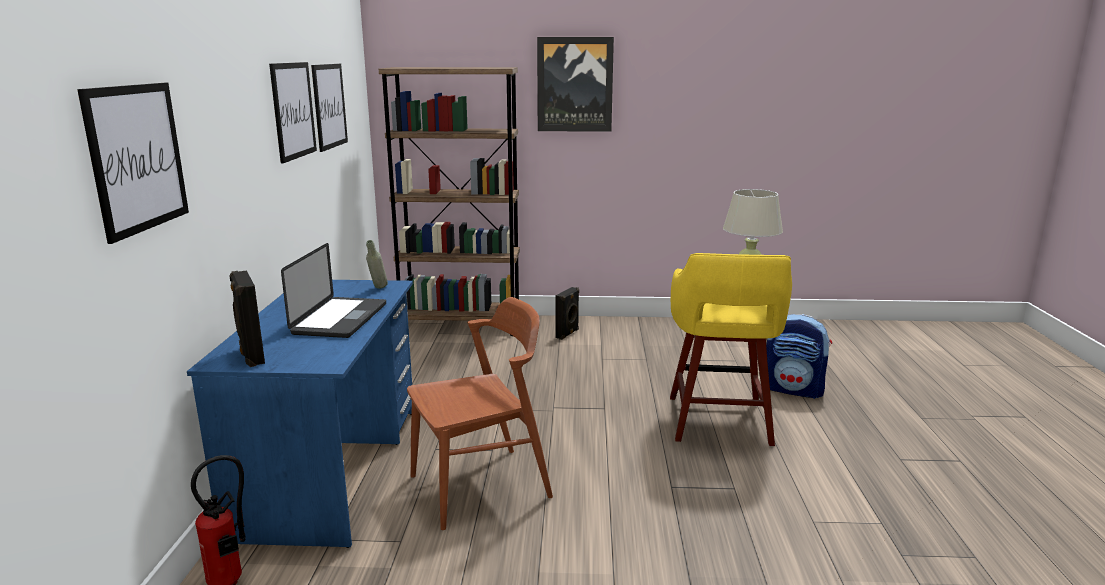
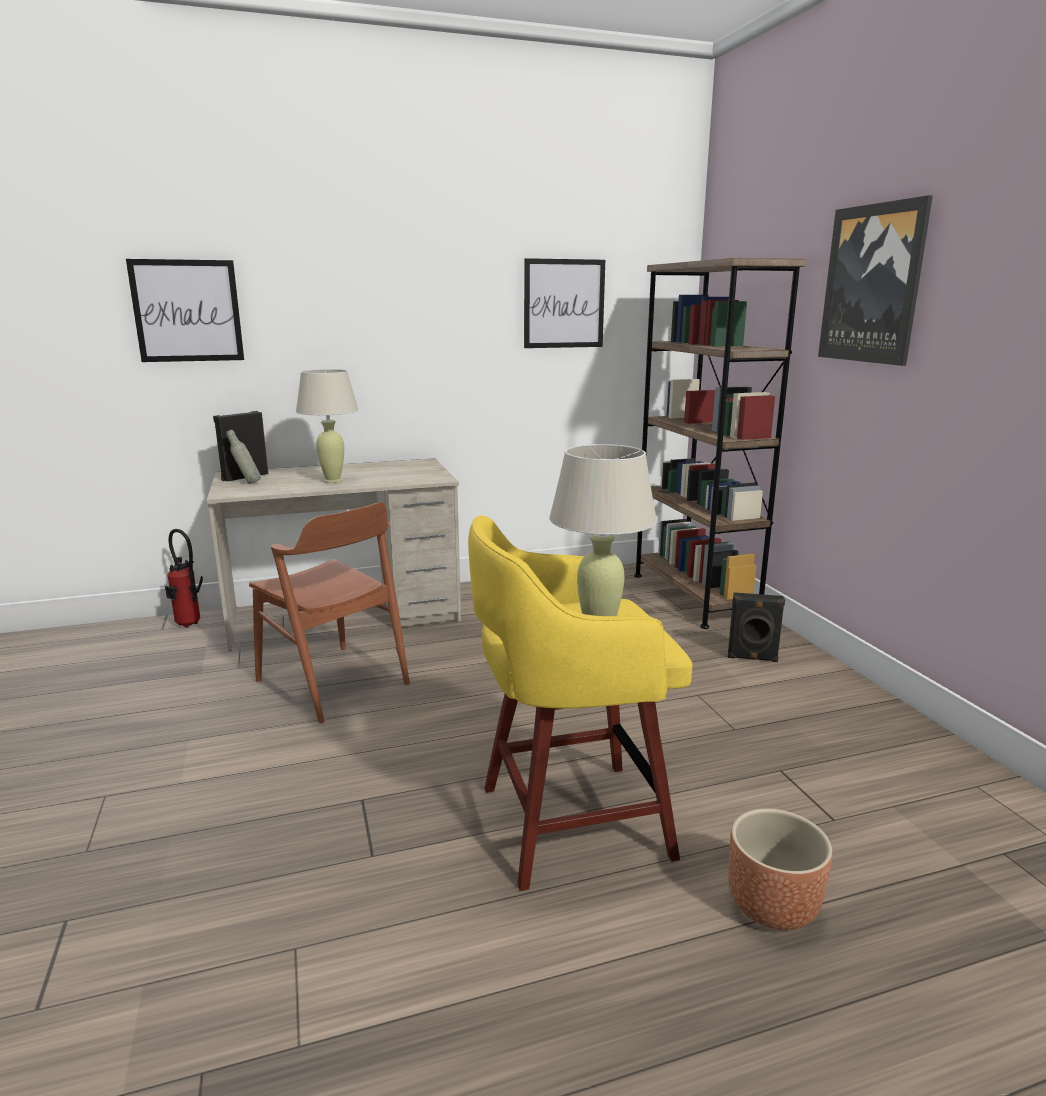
camera: 70 degrees right, 0 degrees up
(293, 110) = (467, 300): picture -> none
(332, 469) = (345, 616): blue desk -> beige desk
(340, 319) = (333, 480): laptop -> beige table lamp
(378, 289) = (421, 477): grey bottle -> grey bottle (247, 483)
(794, 389) = (773, 907): backpack -> brown planter

